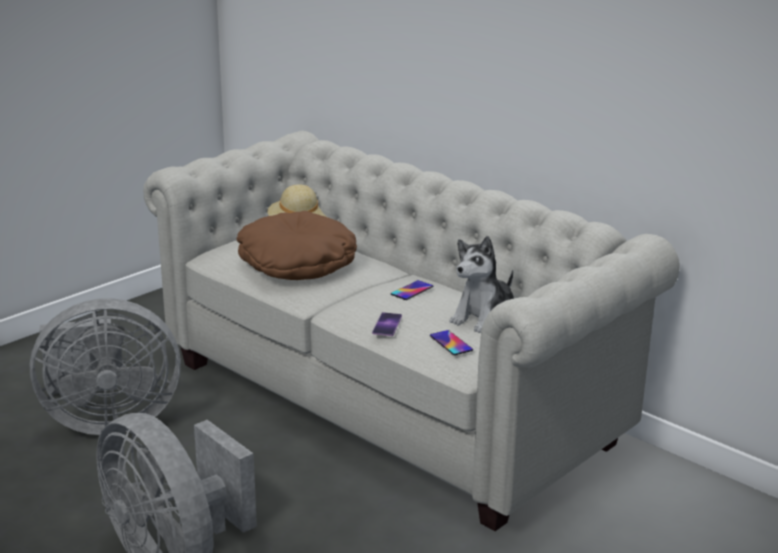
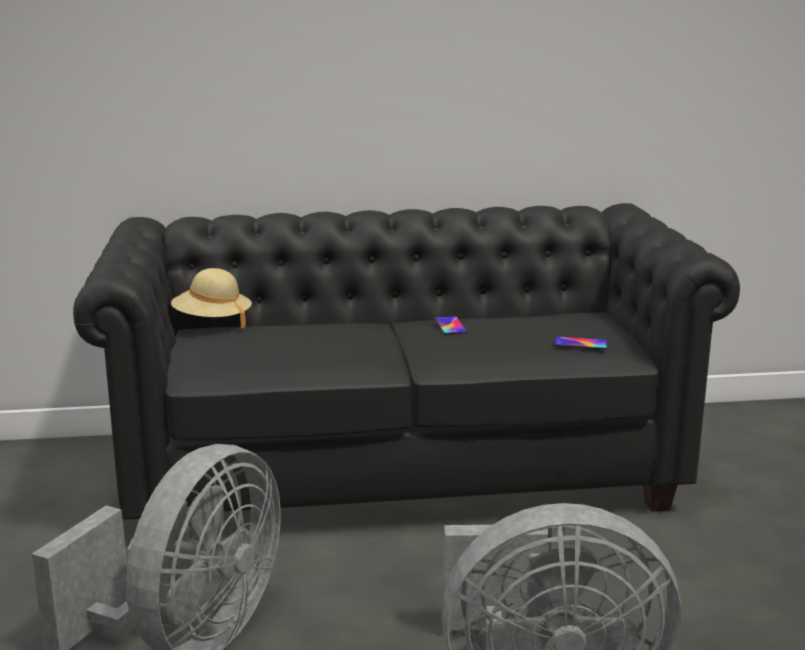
camera: 50 degrees left, 5 degrees down
(299, 264) = (304, 345): brown pillow -> none
(387, 324) = (505, 353): phone -> none
(387, 402) = (402, 474): white sofa -> black sofa
(485, 318) = (547, 322): plush toy -> none

